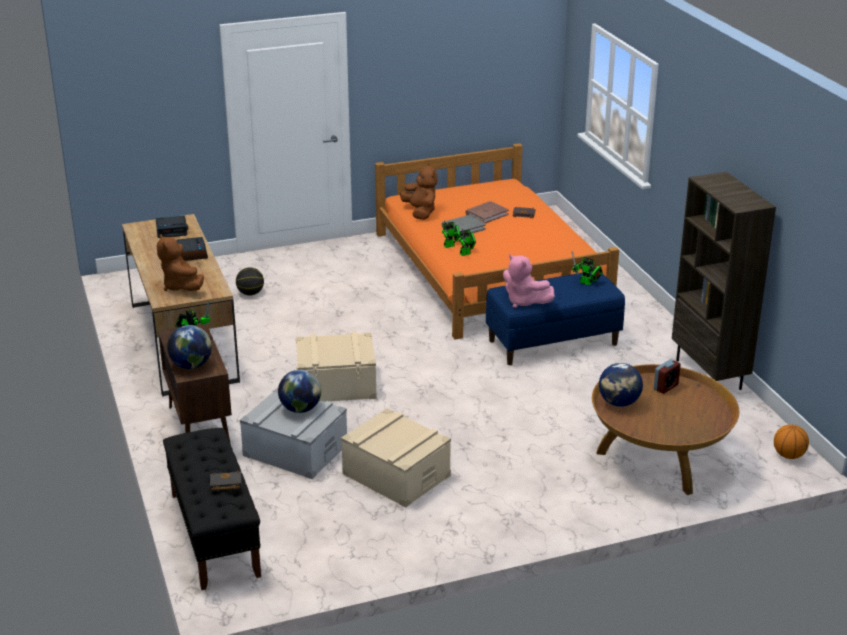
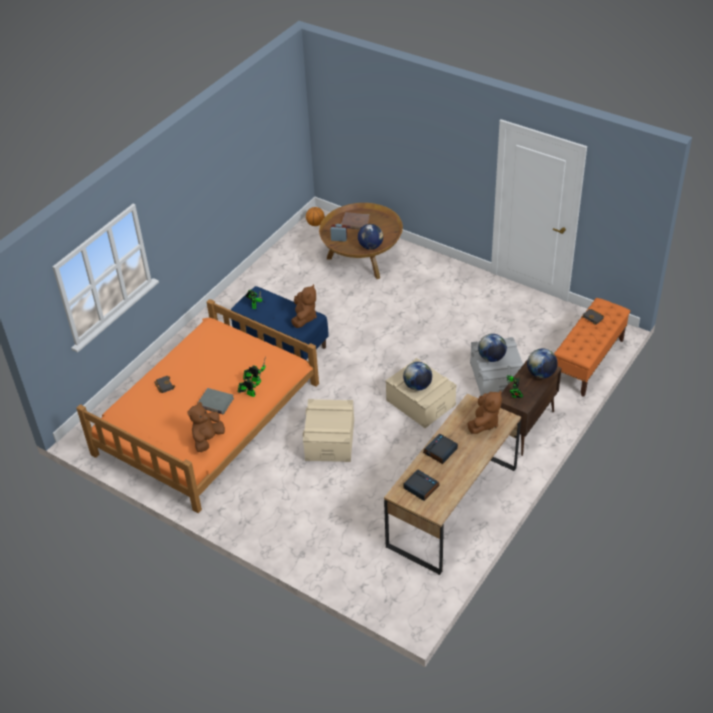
camera: 125 degrees left, 15 degrees up
(214, 534) = (588, 362): black bench -> orange bench
(250, 293) = (358, 519): basketball -> none
(333, 345) = (417, 386): none -> globe
(396, 475) = (473, 331): beige storage box -> beige storage box (330, 440)
(487, 214) = (181, 403): brown book -> brown book (355, 223)
(524, 302) = (304, 317): pink plush toy -> brown plush toy
(709, 374) = (260, 273): brown bookcase -> none

